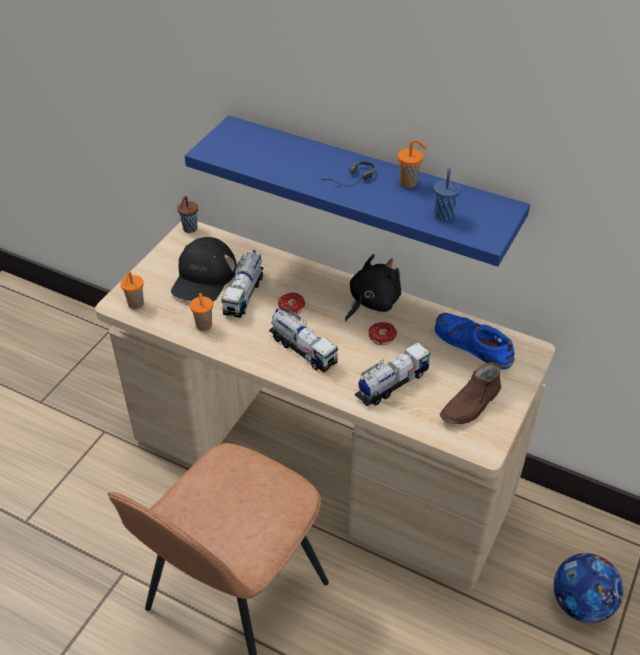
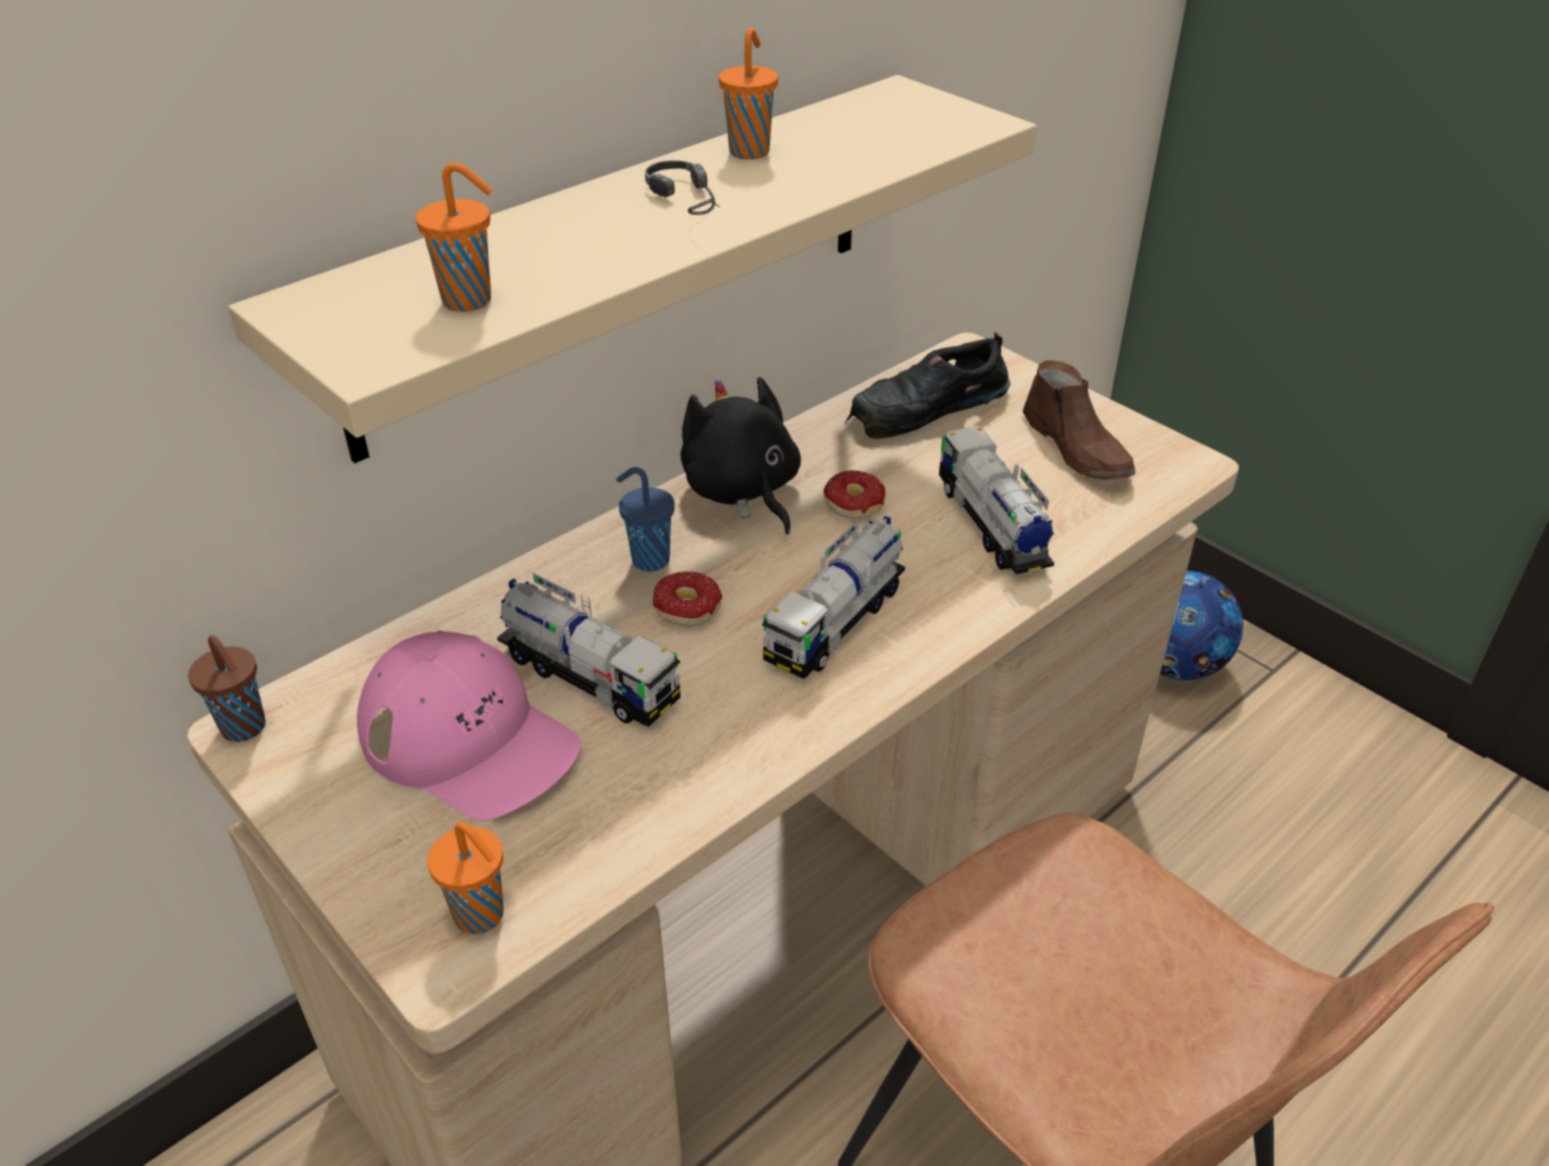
camera: 70 degrees left, 5 degrees down
(204, 277) = (469, 740): black cap -> pink cap
(204, 326) = (663, 778): orange cup -> orange cup (470, 301)
(303, 350) = (836, 623): toy truck -> toy truck turned 150 degrees clockwise
(368, 188) = (622, 260): blue shelf -> beige shelf
(443, 214) = (883, 142): blue cup -> blue cup (648, 559)
(472, 344) = (926, 408): blue shoe -> black shoe

